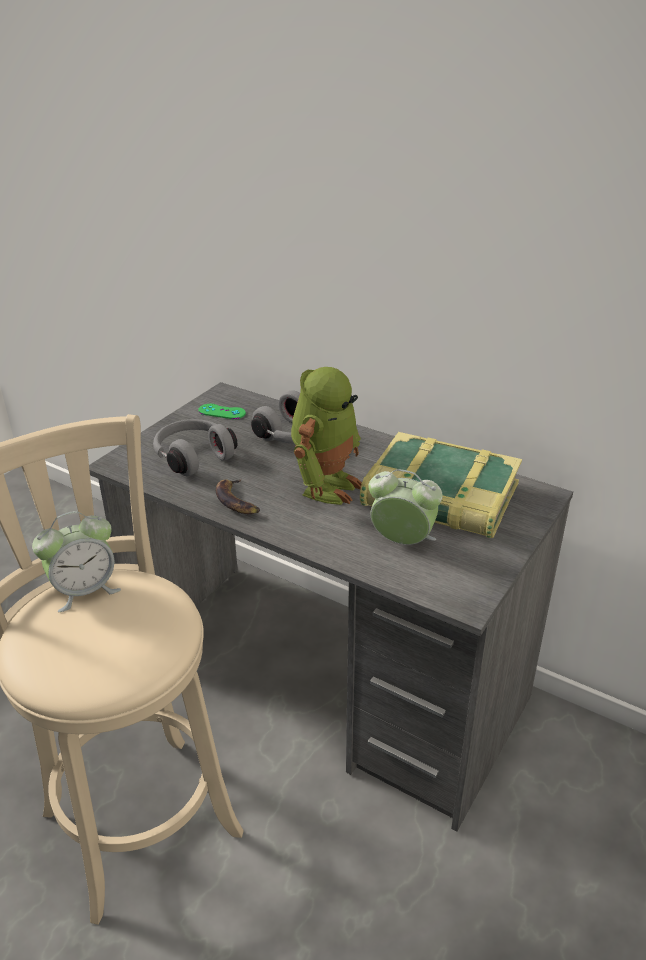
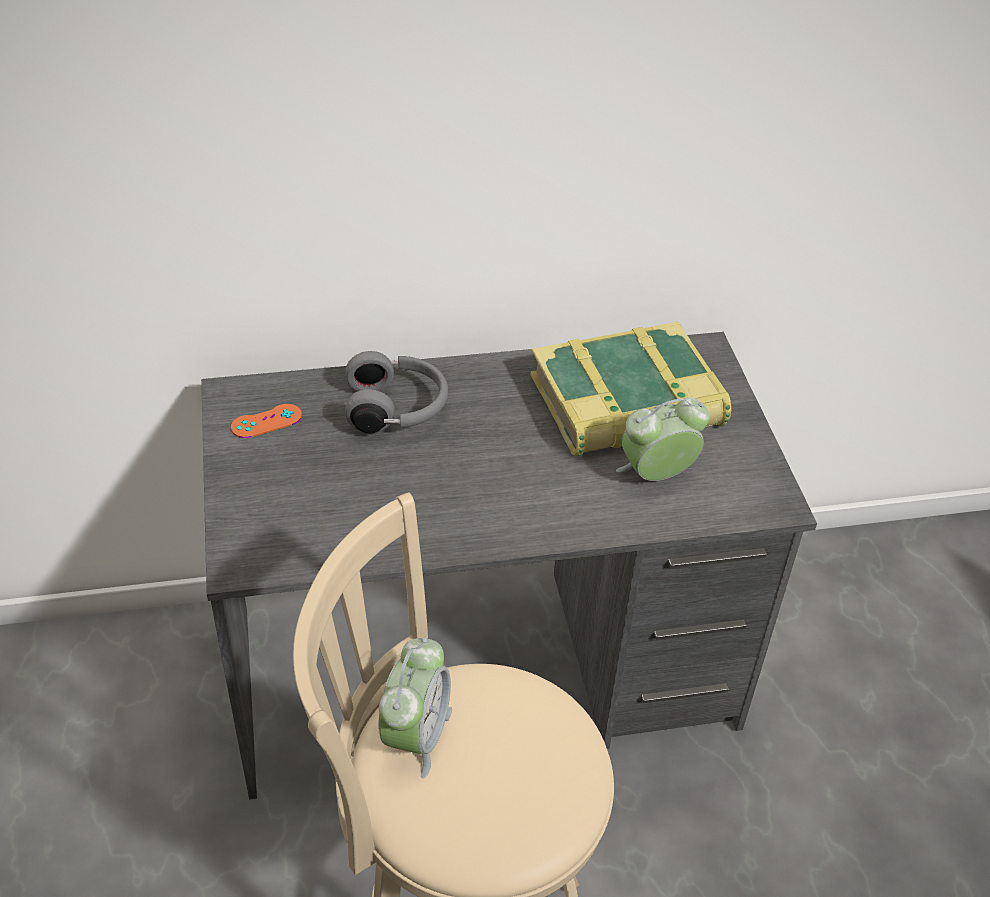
camera: 45 degrees left, 10 degrees up
(193, 457) = (320, 502): grey headphones -> none
(222, 412) = (266, 421): green game controller -> orange game controller
(237, 501) = (446, 527): banana -> none
(326, 485) = (509, 453): toy robot -> none

